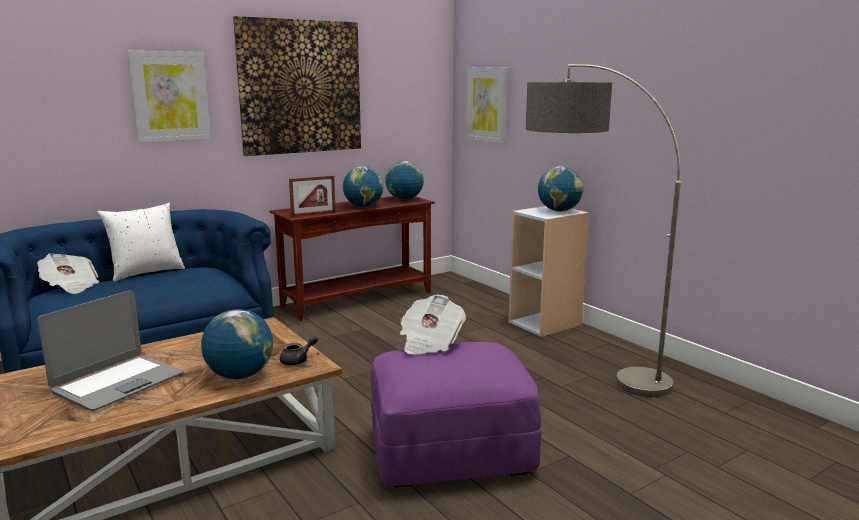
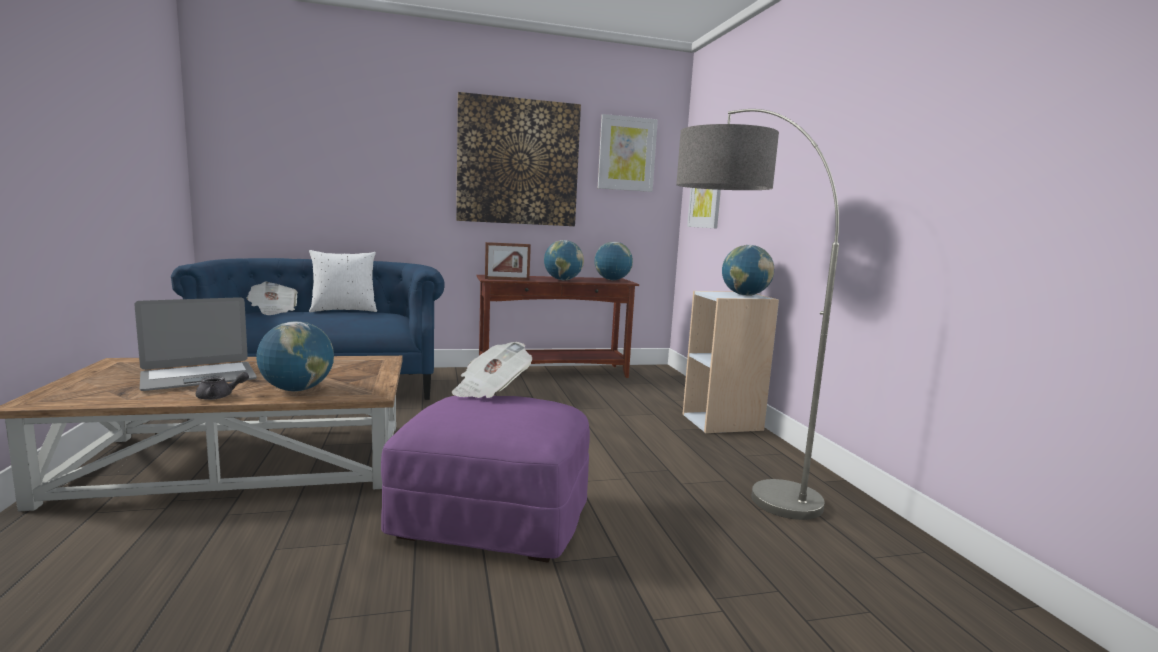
camera: 20 degrees right, 5 degrees down
(170, 96) = (393, 160): picture -> picture (627, 154)
(298, 360) = (365, 388): grey teapot -> grey teapot (220, 396)

